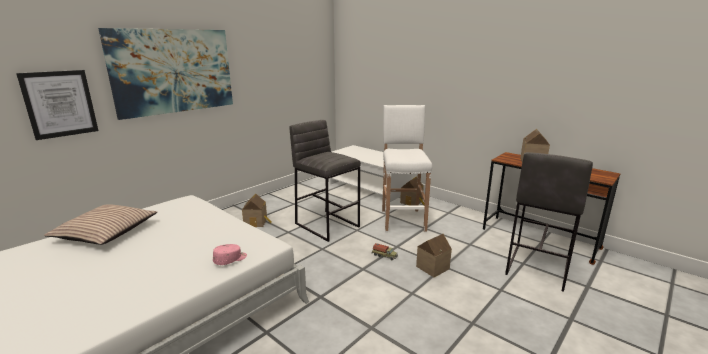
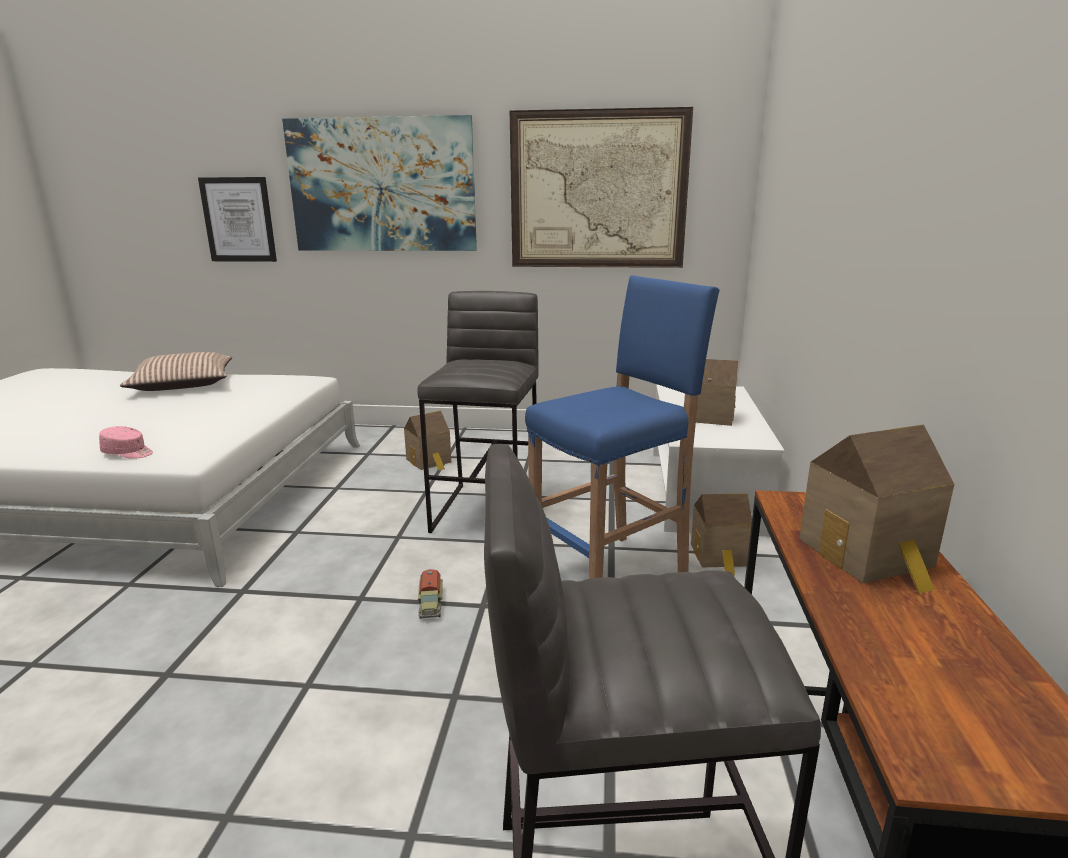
camera: 55 degrees right, 0 degrees up
(282, 68) = (598, 190): none -> picture
(402, 220) = (612, 573): white stool -> blue stool
(431, 267) = (434, 678): toy house -> toy house (711, 416)

